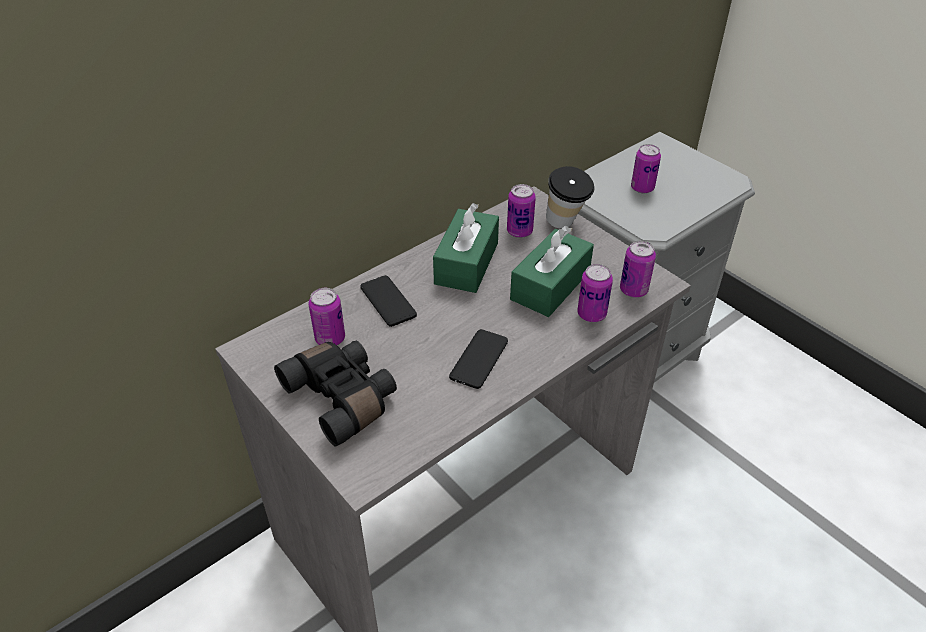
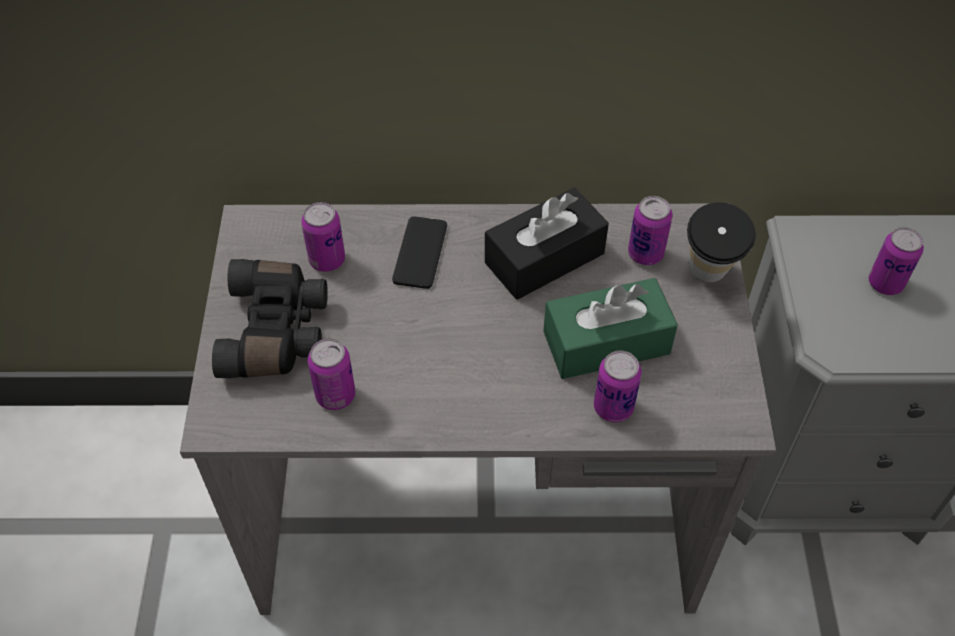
camera: 40 degrees right, 10 degrees up
(466, 263) = (544, 258): green tissue box -> black tissue box
(479, 359) = (440, 378): phone -> none
(633, 290) = (696, 410): can -> can (335, 395)

